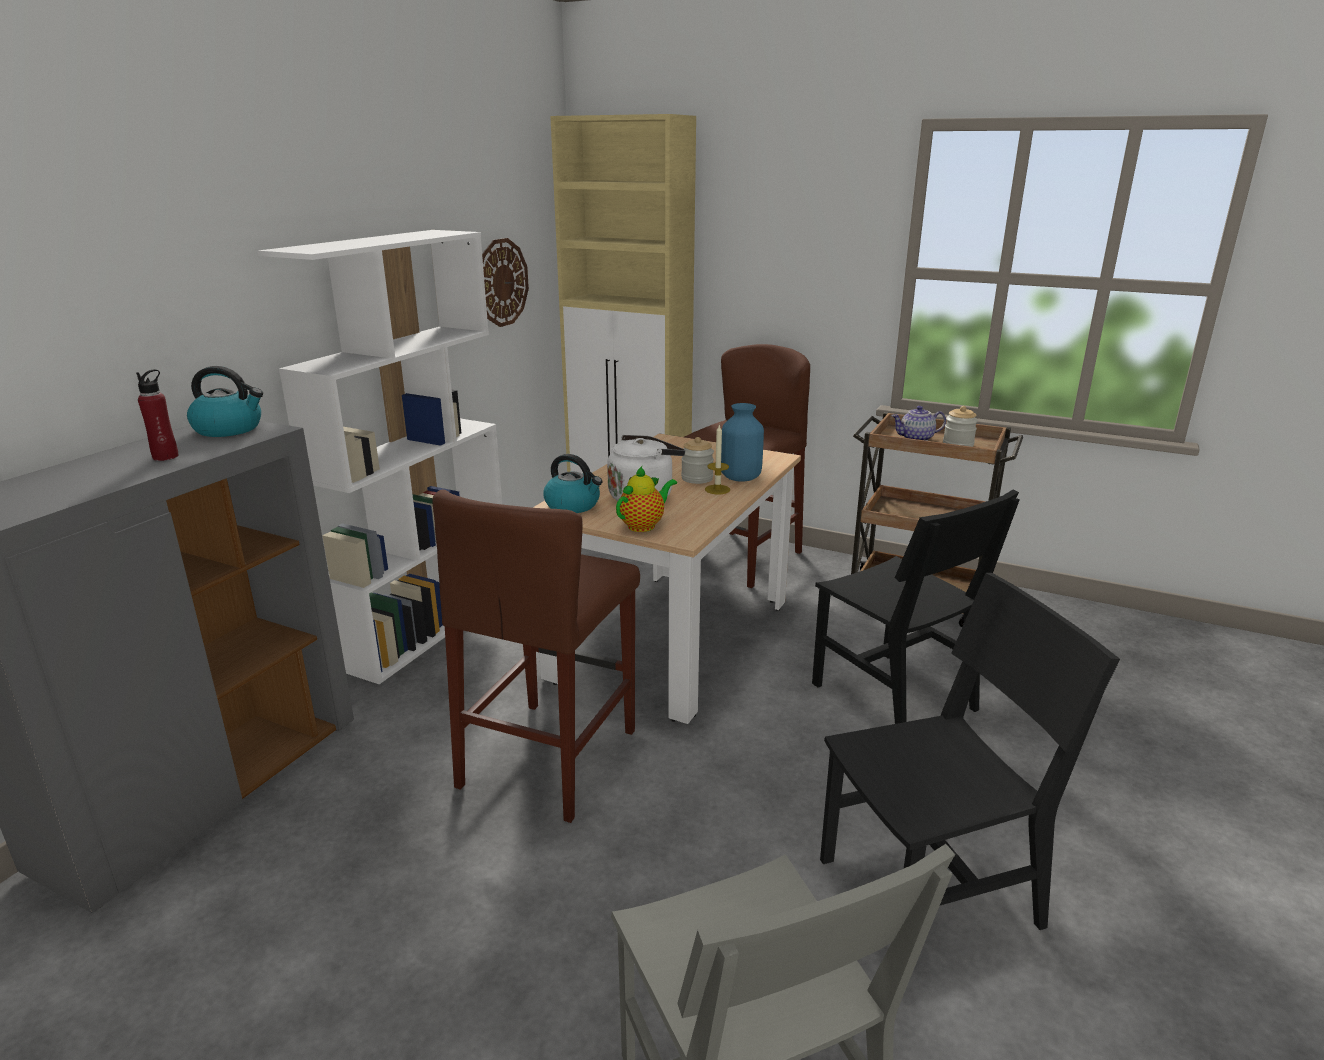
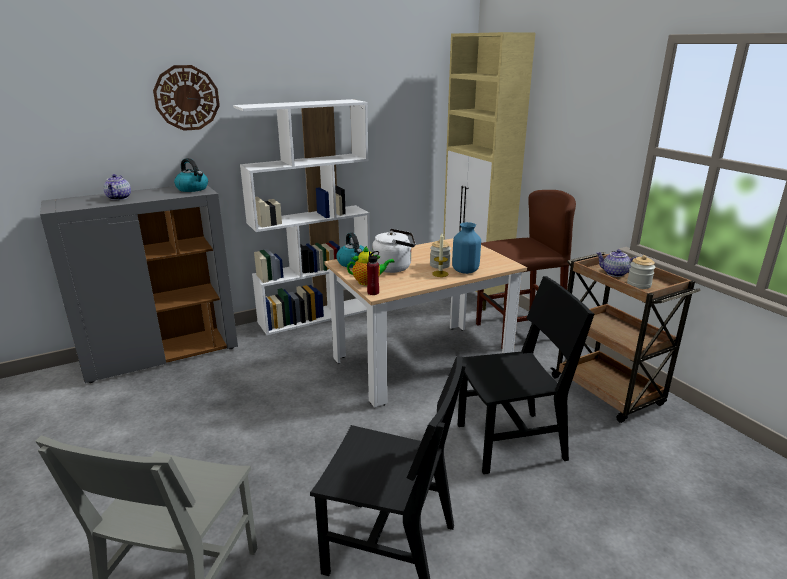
camera: 35 degrees right, 0 degrees up
(98, 474) = (119, 198): none -> teapot
(165, 456) = (151, 196): red bottle -> red bottle (373, 292)
(502, 282) = (407, 132): wall clock -> wall clock (187, 98)
(549, 757) = (294, 396): brown stool -> none
(893, 696) = (510, 442): black chair -> black chair turned 105 degrees counterclockwise

